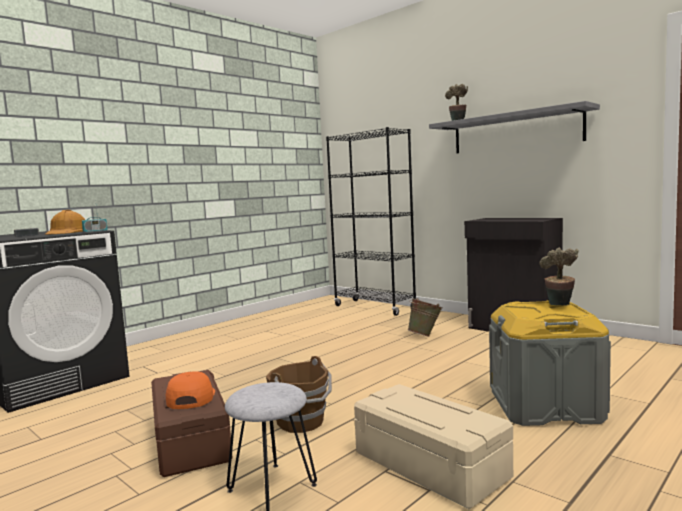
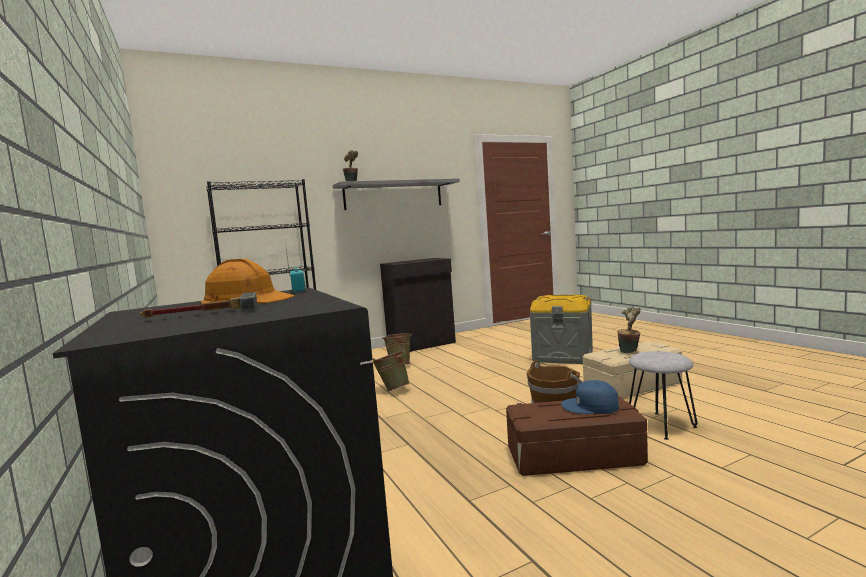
camera: 70 degrees left, 0 degrees up
(190, 397) = (590, 406): orange cap -> blue cap
(348, 348) = (393, 390): none -> green bucket
(559, 305) = (554, 296): potted plant -> potted plant (630, 351)

